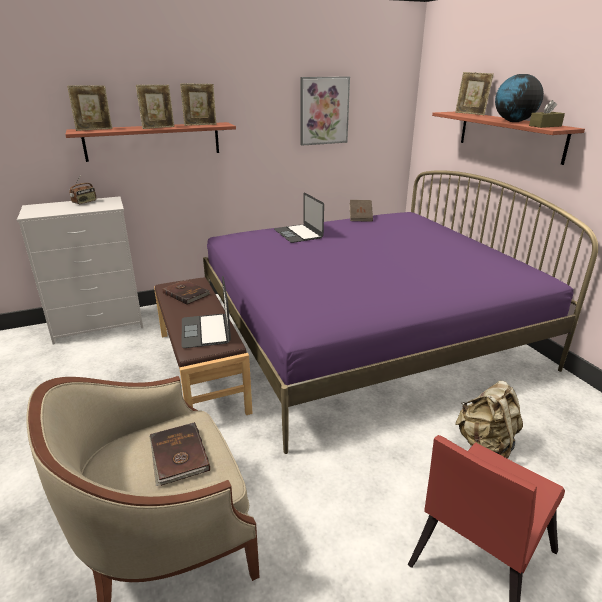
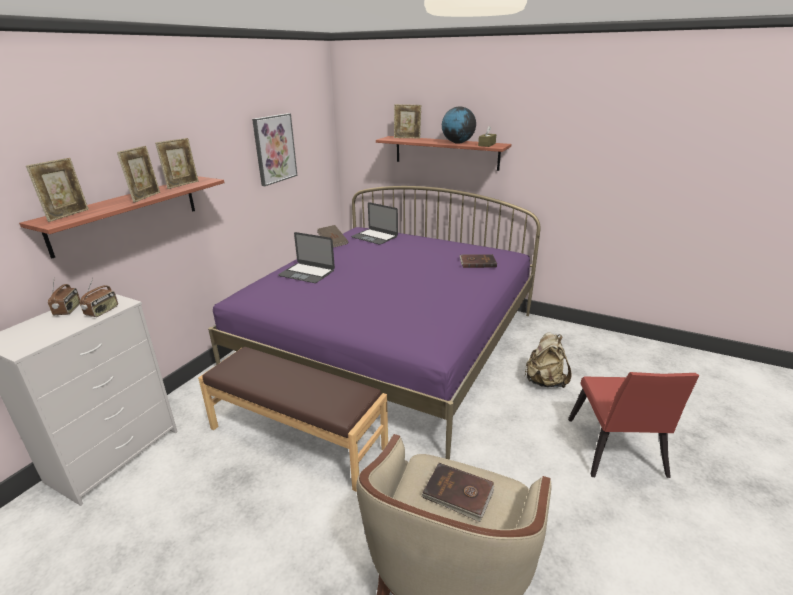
camera: 40 degrees left, 0 degrees up
(96, 208) = (102, 311): none -> radio
(186, 293) = (253, 368): brown book -> brown book (477, 262)
(206, 330) = (327, 392): laptop -> laptop (374, 237)

